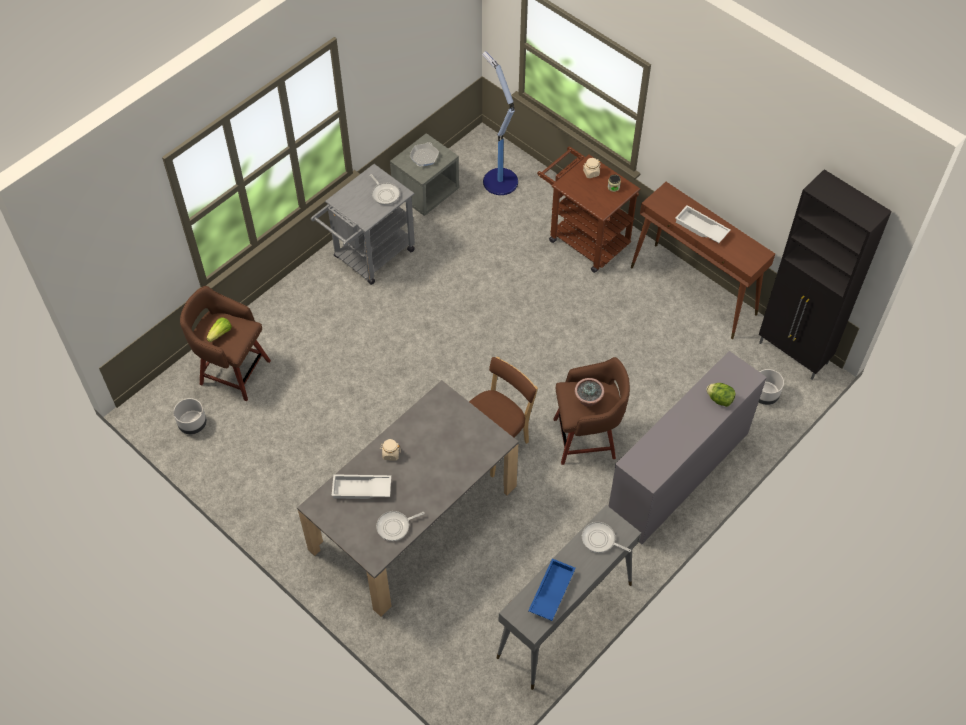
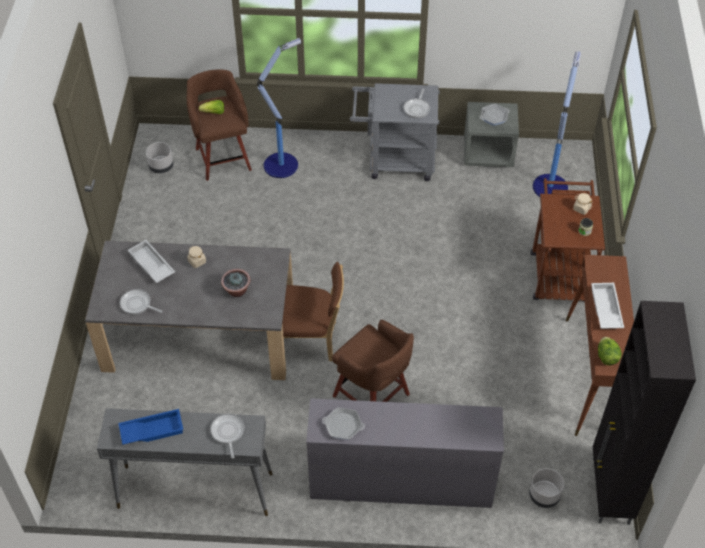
camera: 50 degrees right, 5 degrees down
(288, 334) = (282, 164): none -> floor lamp
(588, 400) = (370, 352): potted plant -> potted plant (237, 291)
(660, 459) = (343, 426): none -> frying pan
(719, 399) = (445, 431): lettuce -> lettuce (607, 357)

